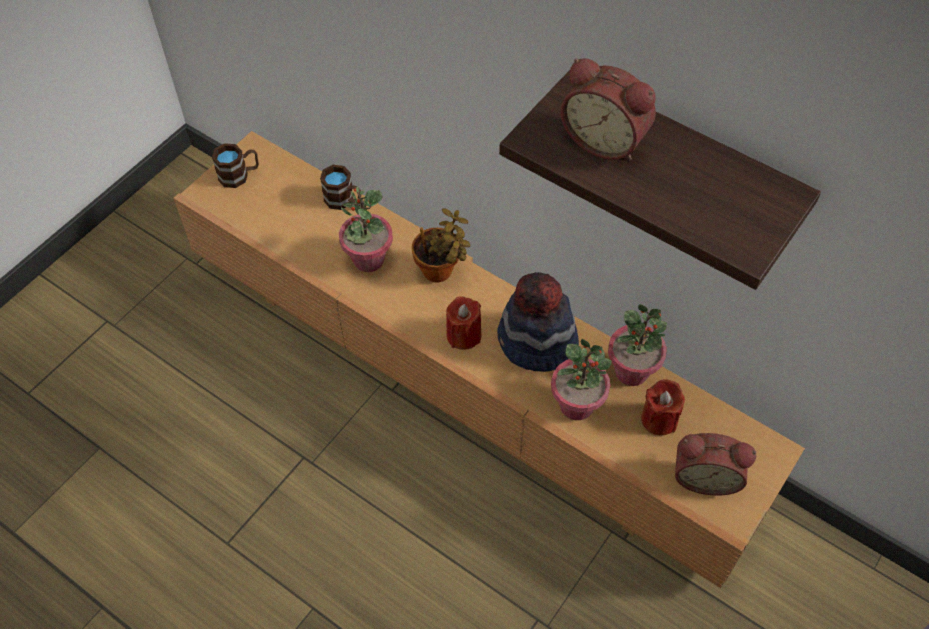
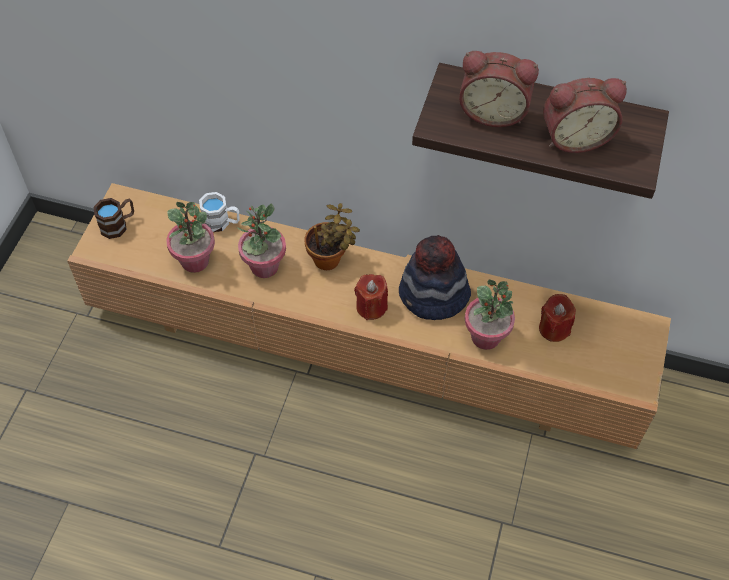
camera: 20 degrees left, 0 degrees up
(344, 201) = (222, 222): brown mug -> white mug
(632, 371) = (517, 297): potted plant -> potted plant (195, 261)
(705, 475) = (606, 362): alarm clock -> alarm clock (574, 137)

